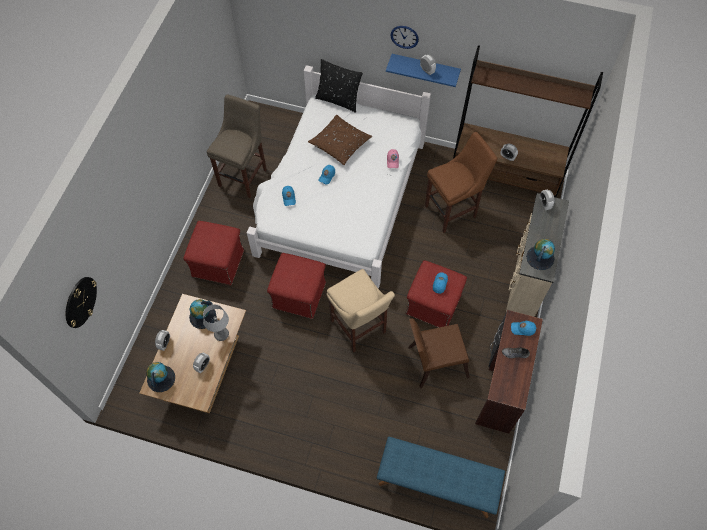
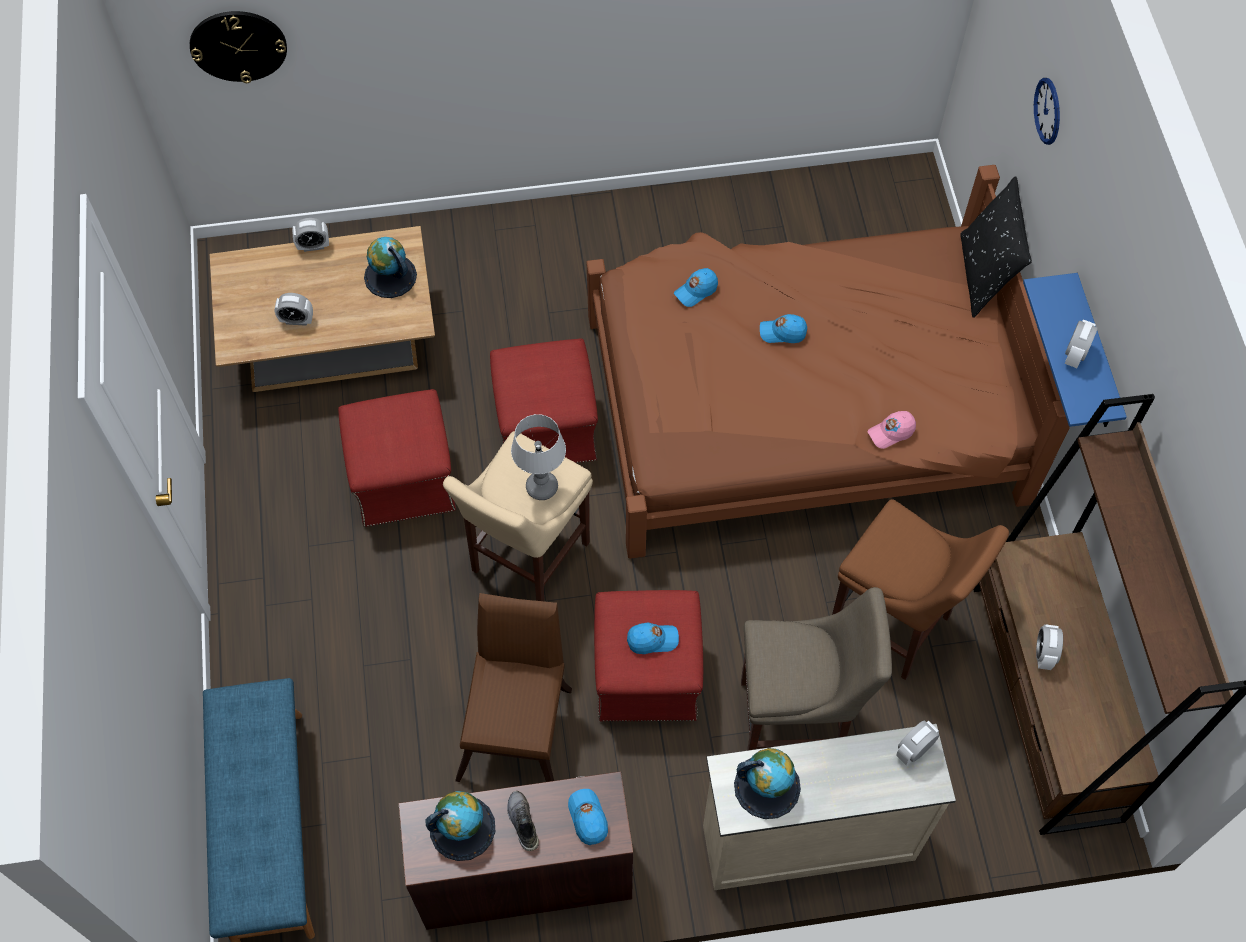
camera: 65 degrees right, 0 degrees up
(161, 378) = (247, 271): globe -> globe (462, 827)
(218, 262) = (547, 270): red ottoman -> red ottoman (405, 479)
(221, 334) = (369, 320): table lamp -> table lamp (542, 487)
(244, 176) = (753, 225): beige stool -> beige stool (796, 721)
(340, 143) = (876, 322): brown pillow -> none
(340, 198) = (800, 405): white bed -> brown bed
(404, 37) = (1101, 259): wall clock -> wall clock (1048, 111)
(433, 362) = (518, 725): brown chair -> brown chair turned 45 degrees clockwise

